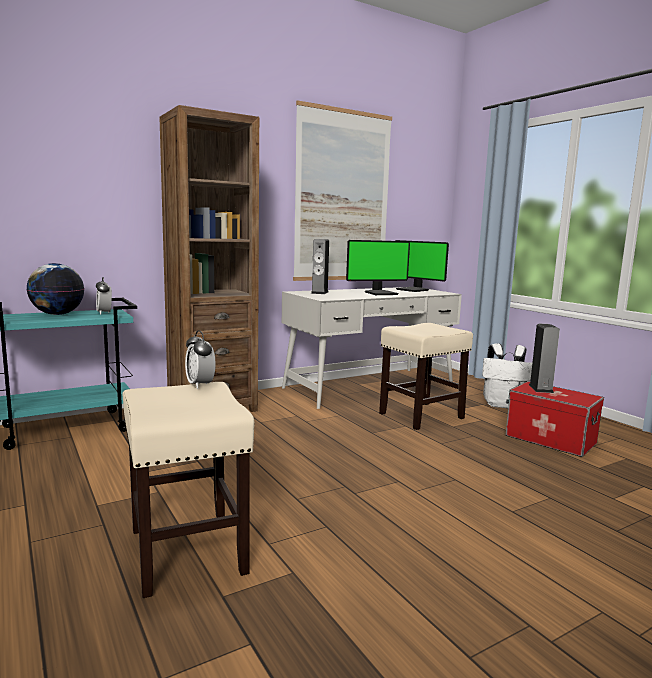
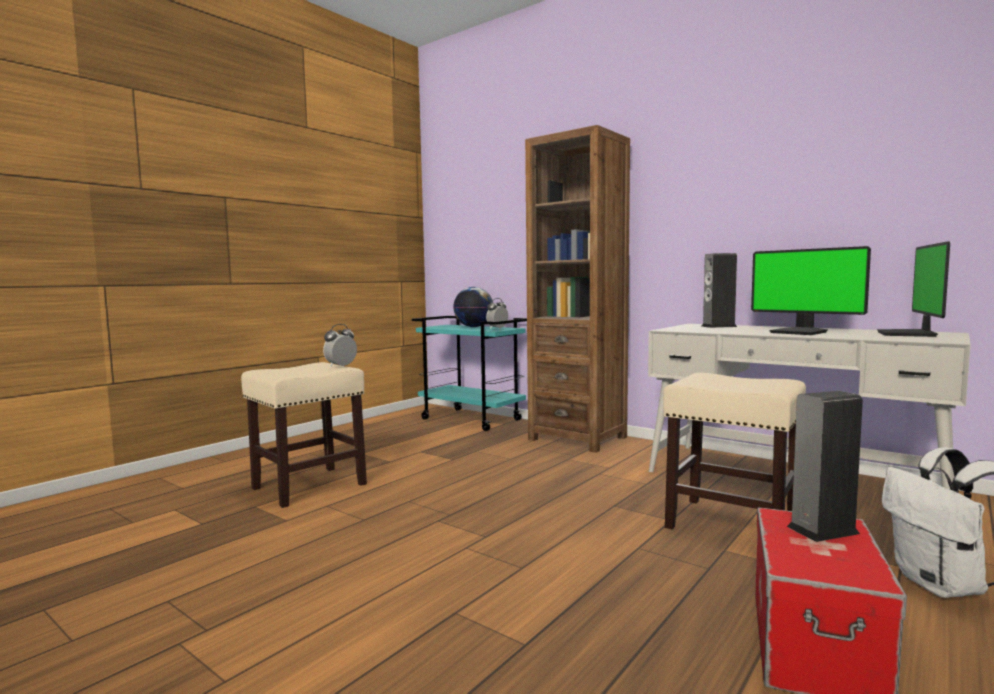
camera: 70 degrees right, 5 degrees down
(342, 197) = (793, 190): picture -> none

